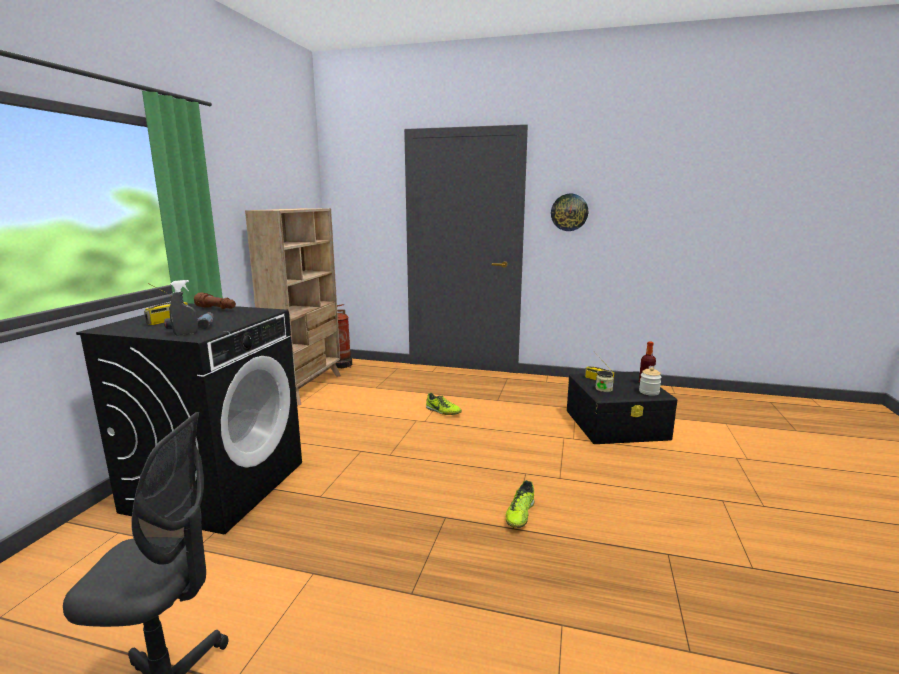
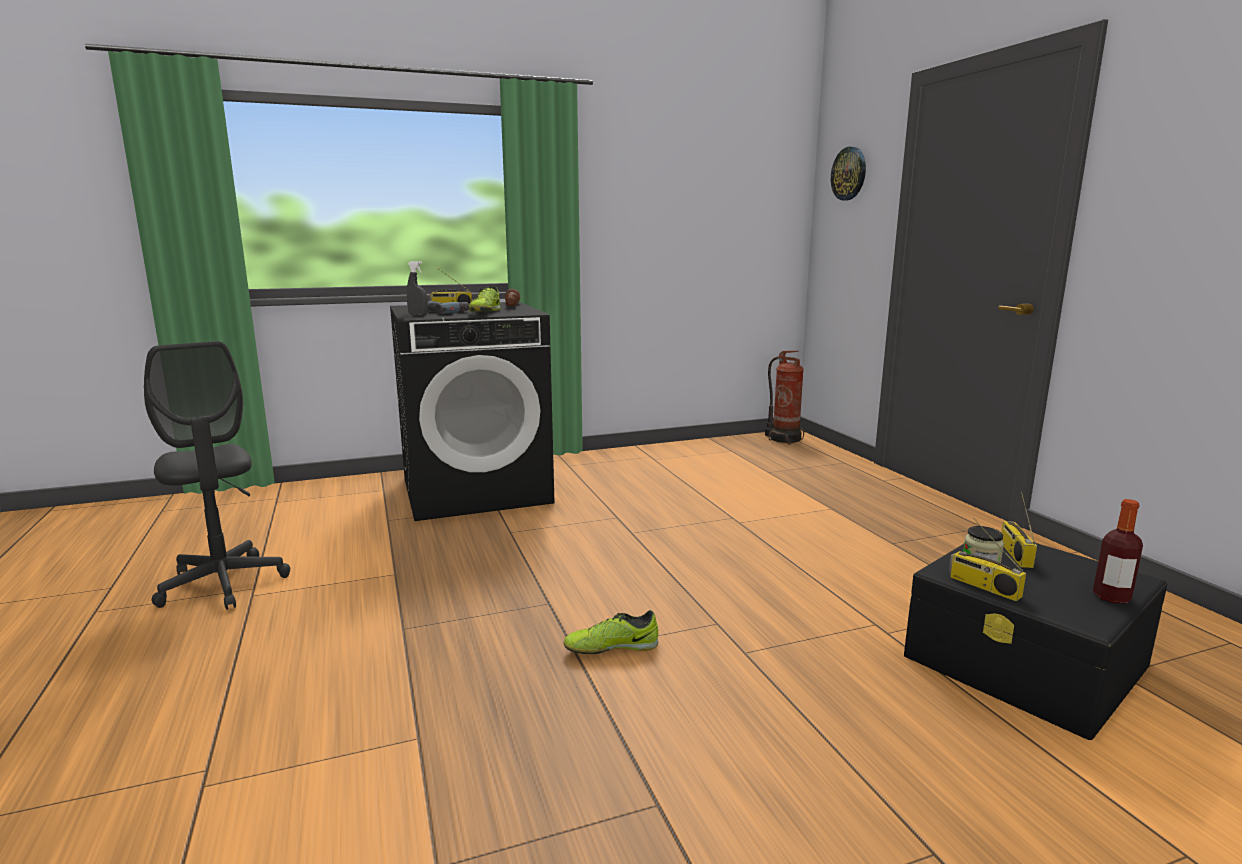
camera: 55 degrees right, 0 degrees up
(306, 387) = (701, 447): beige bookcase -> none
(443, 411) = (784, 523): shoe -> shoe (485, 312)
(569, 212) = (1168, 201): wall clock -> wall clock (849, 173)
(621, 396) = (983, 587): none -> radio
(649, 392) = (1068, 608): jar -> none

